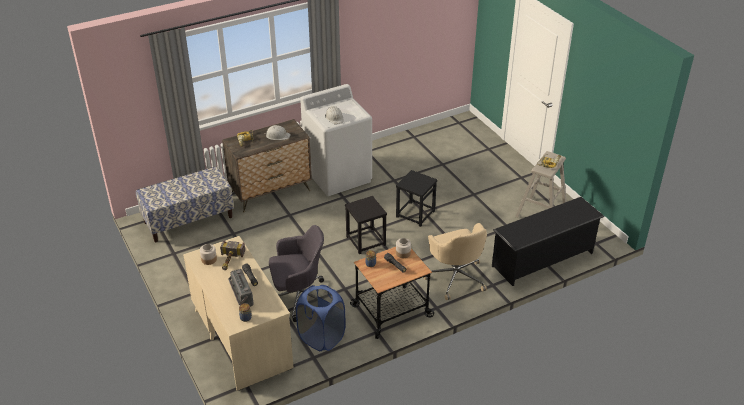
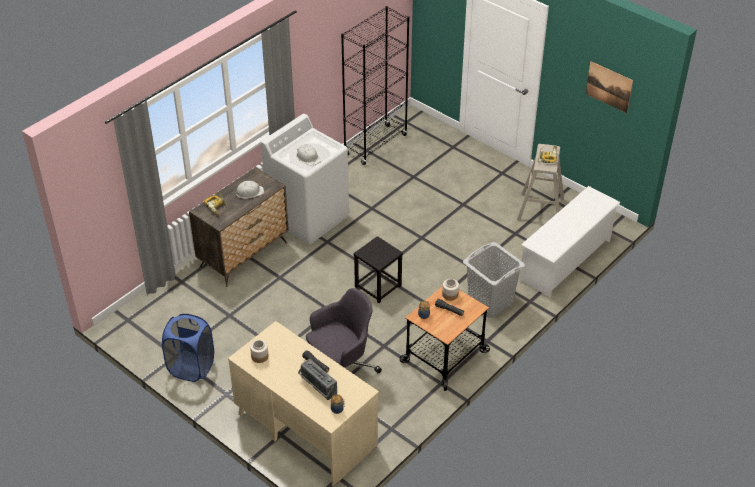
camera: 20 degrees left, 5 degrees up
(188, 219) = (169, 311): bench -> none
(229, 261) = (283, 352): hammer -> none
(321, 337) = (388, 405): blue laundry basket -> blue laundry basket (191, 367)
(415, 214) = (413, 242): black stool -> none
(423, 134) = (375, 145): none -> black bookcase
(455, 277) = (490, 303): beige office chair -> grey laundry basket
(543, 259) = (566, 260): black shoe rack -> white shoe rack
(613, 106) = (609, 87): none -> picture

